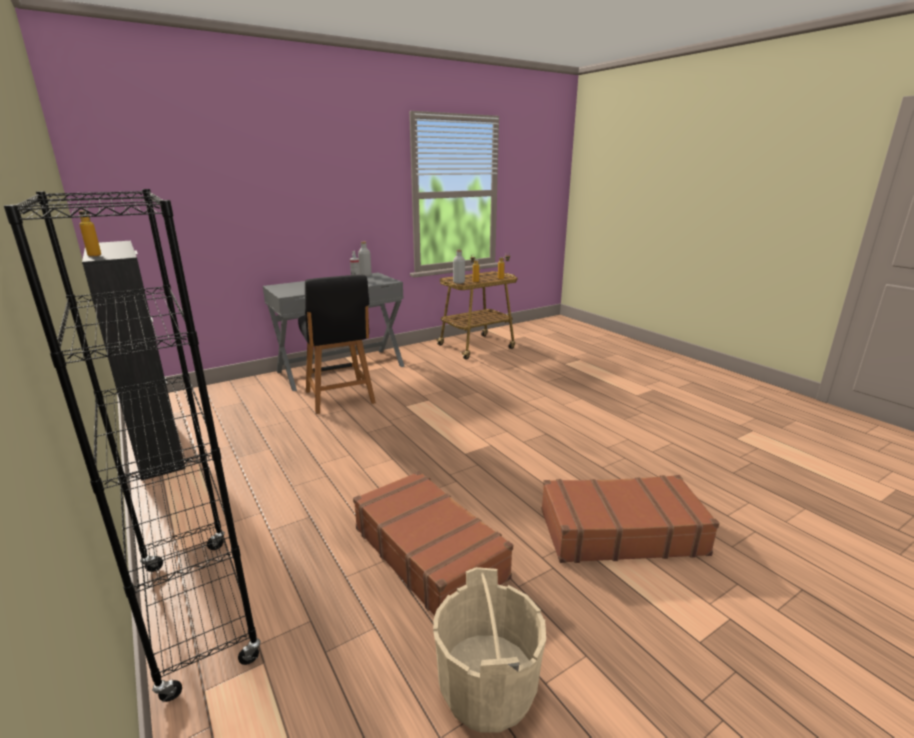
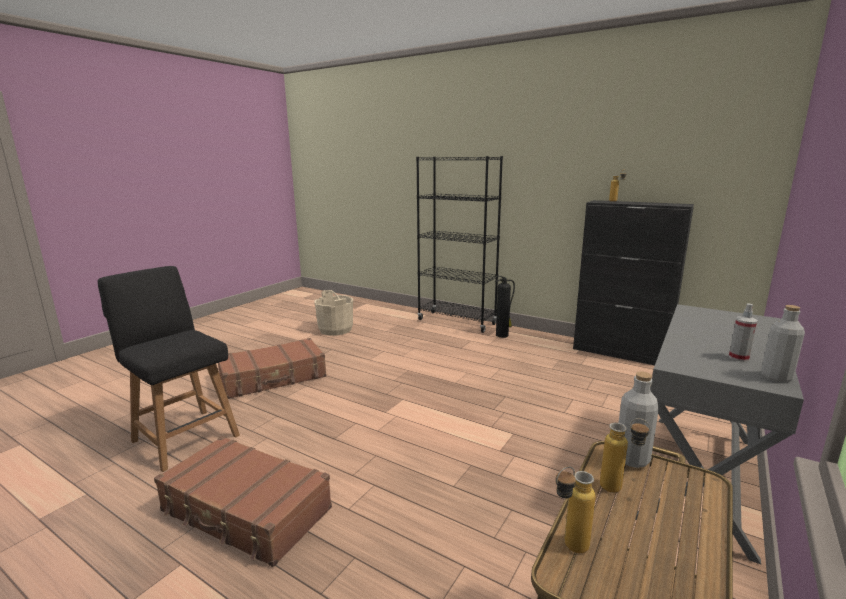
camera: 155 degrees right, 5 degrees down
(204, 528) = (502, 335): none -> fire extinguisher
(340, 398) = (594, 424): black chair -> black chair (184, 437)
(429, 552) = (382, 350): brown suitcase -> brown suitcase (246, 511)

